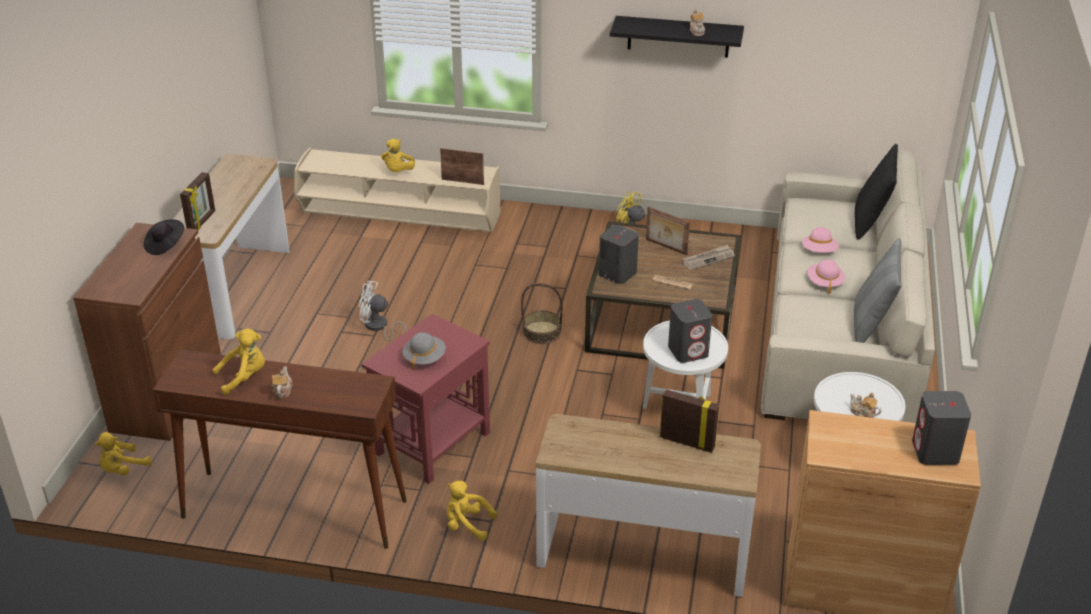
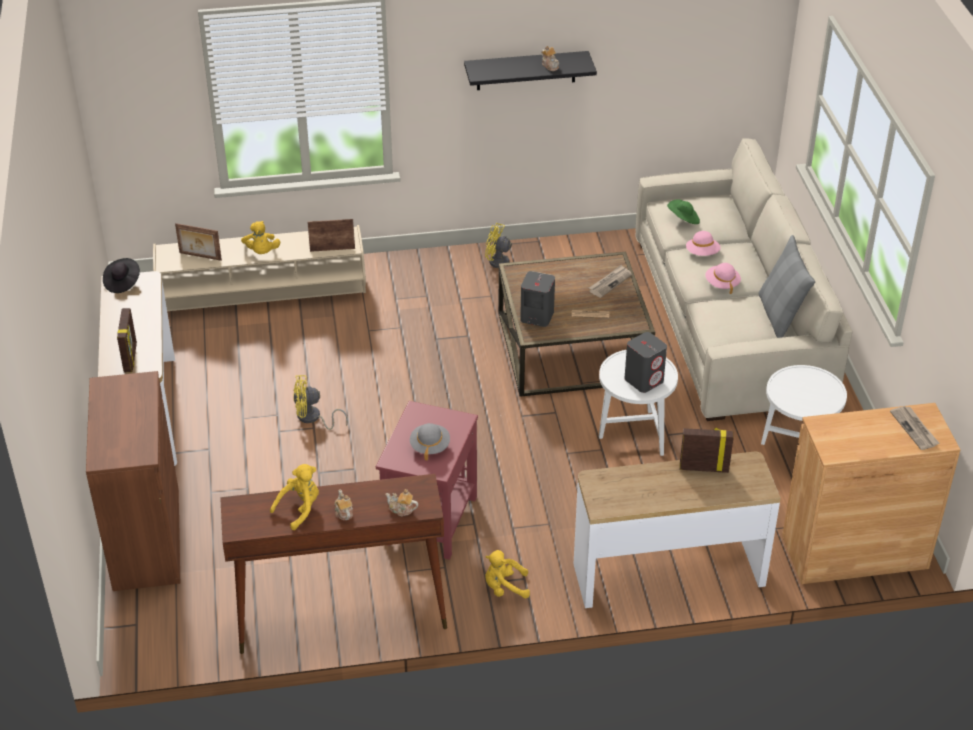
camera: 20 degrees left, 5 degrees up
(123, 469) = (152, 623): yellow plush toy -> none
(165, 245) = (138, 395): black hat -> black hat (122, 282)
(378, 327) = (313, 418): white fan -> yellow fan
(542, 332) = (470, 386): basket -> none
(666, 247) = (565, 279): picture frame -> picture frame (200, 257)
(814, 217) = (683, 219): none -> green hat
(863, 413) = (815, 403): teapot -> teapot (401, 509)
(870, 221) = (732, 213): black pillow -> none
(935, 452) = (915, 429): grey speaker -> newspaper

